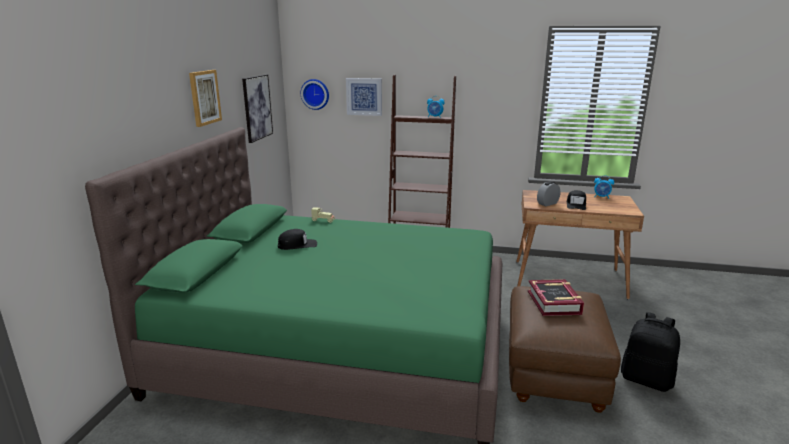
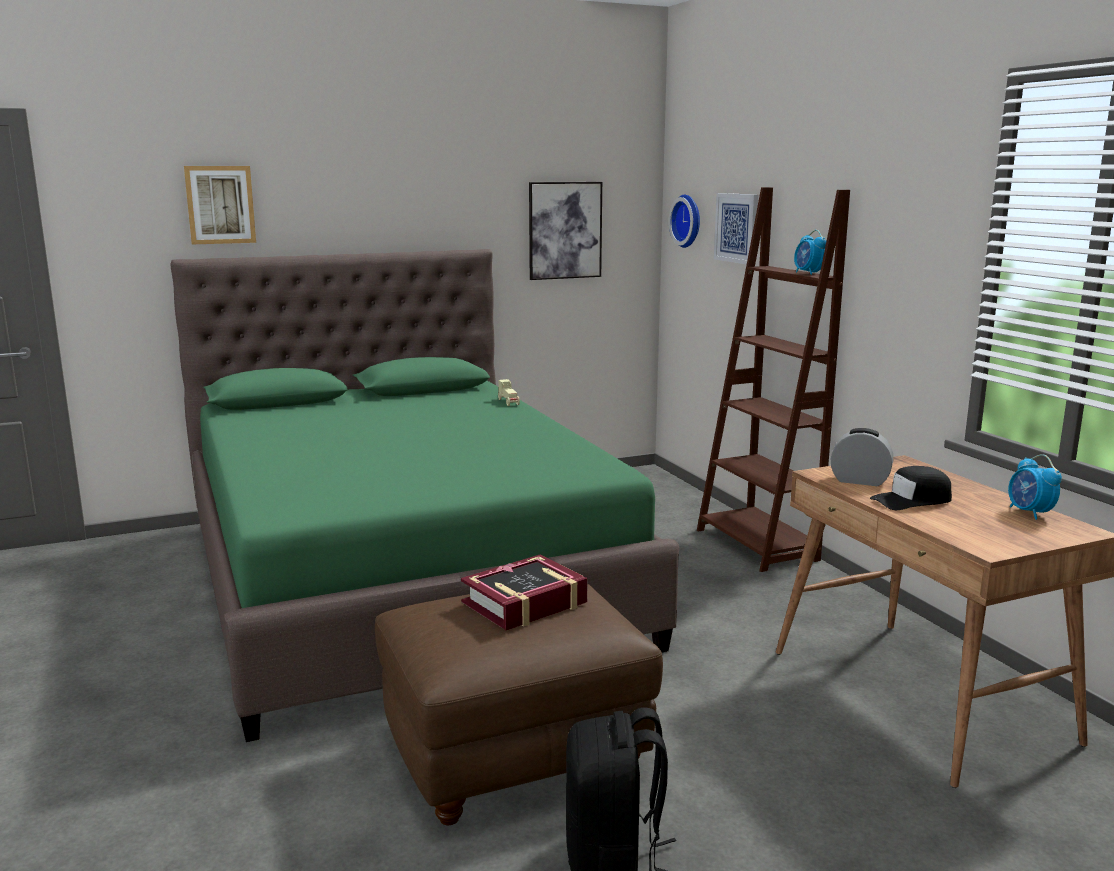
camera: 55 degrees right, 5 degrees down
(204, 97) = (426, 199): picture -> picture (220, 205)
(297, 245) = (407, 411): black cap -> none

